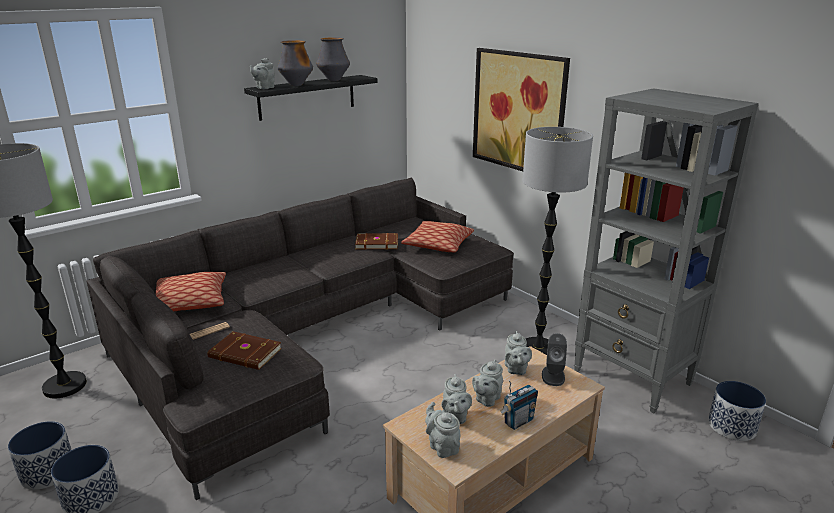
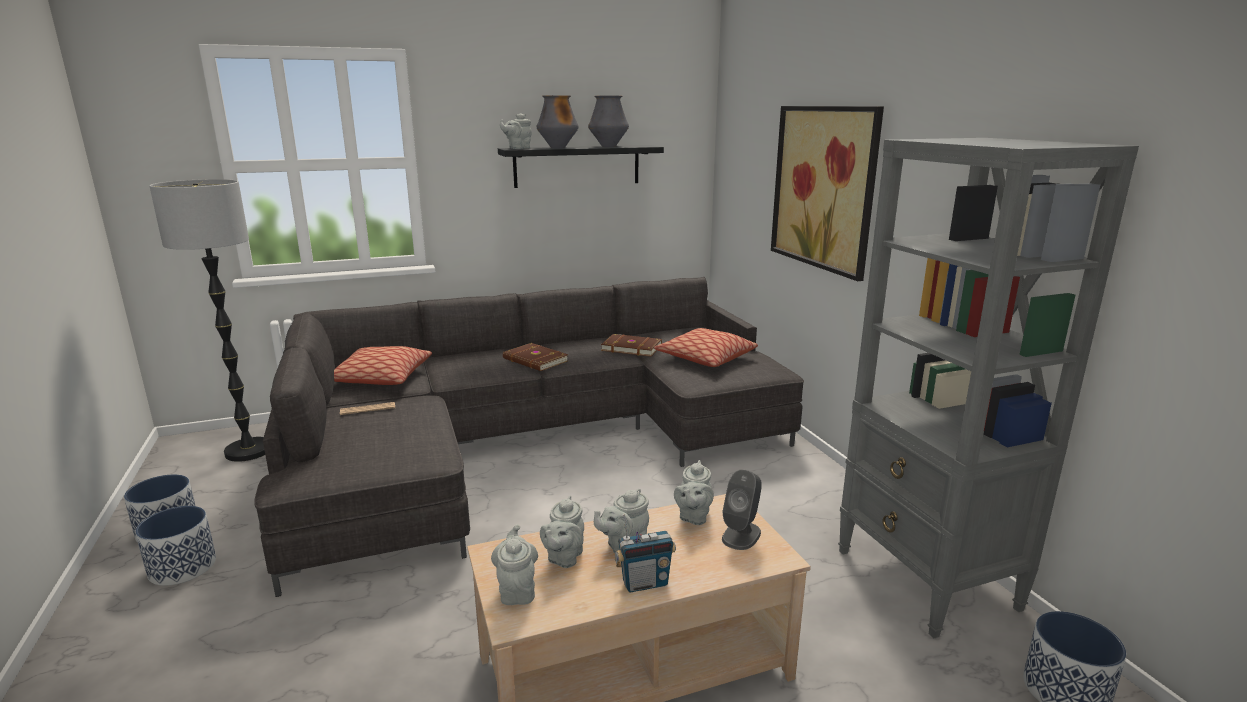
camera: 20 degrees right, 5 degrees down
(245, 354) = (385, 437): brown book -> brown book (535, 360)
(538, 350) = (801, 515): floor lamp -> none

